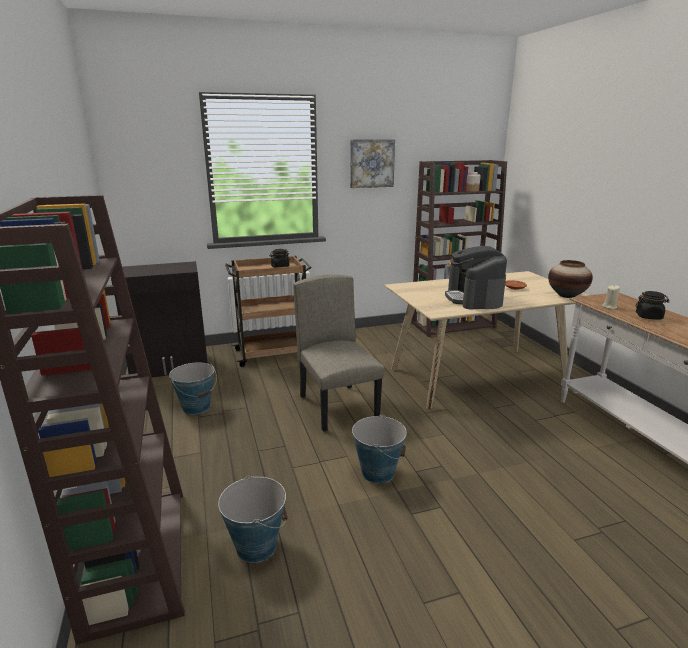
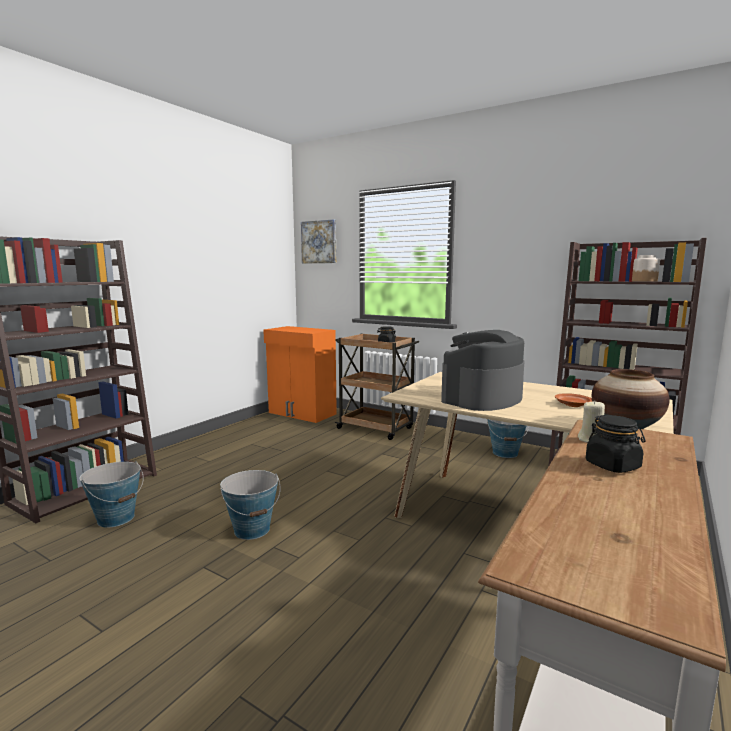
camera: 50 degrees right, 10 degrees down
(170, 367) = (302, 413): black cabinet -> orange cabinet
(196, 407) = (262, 439): bucket -> bucket (505, 453)
(338, 407) = (334, 478): beige chair -> none
(371, 163) = (513, 247): picture -> picture (319, 242)

